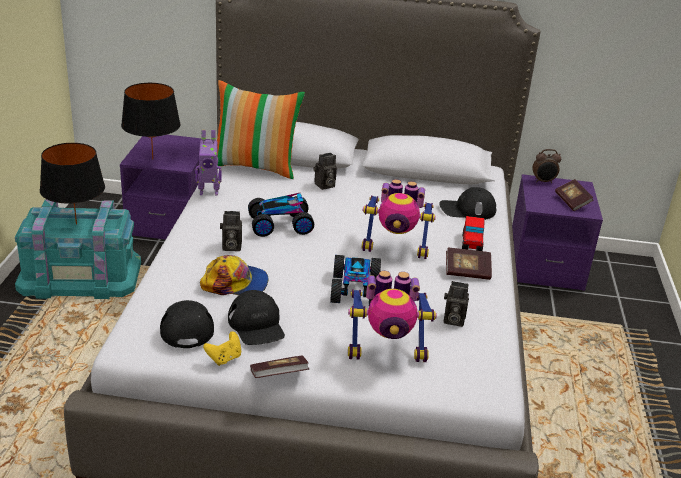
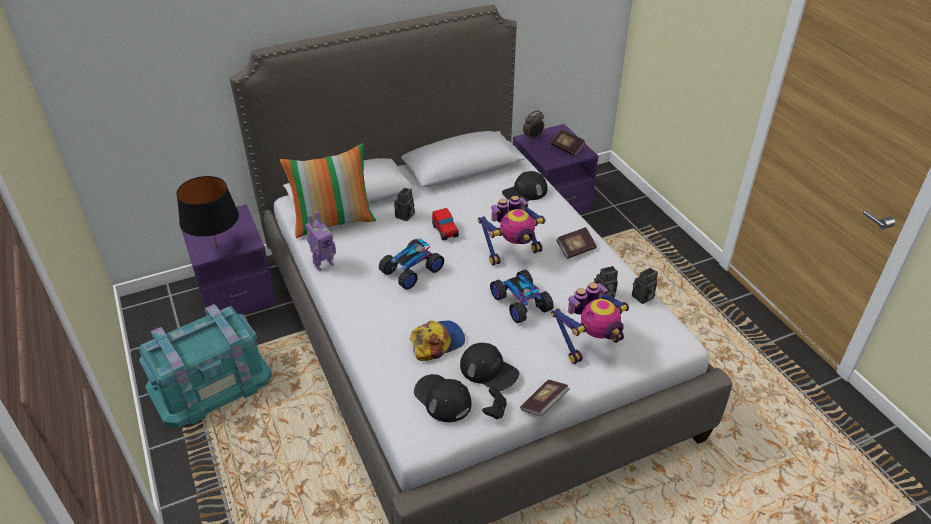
camera: 30 degrees left, 10 degrees up
(76, 224) = (197, 342): black table lamp -> none
(224, 358) = (495, 411): yellow game controller -> black game controller
(230, 247) = (396, 310): camera -> camera (642, 298)
(472, 243) = (555, 222): toy car -> toy car (445, 231)

